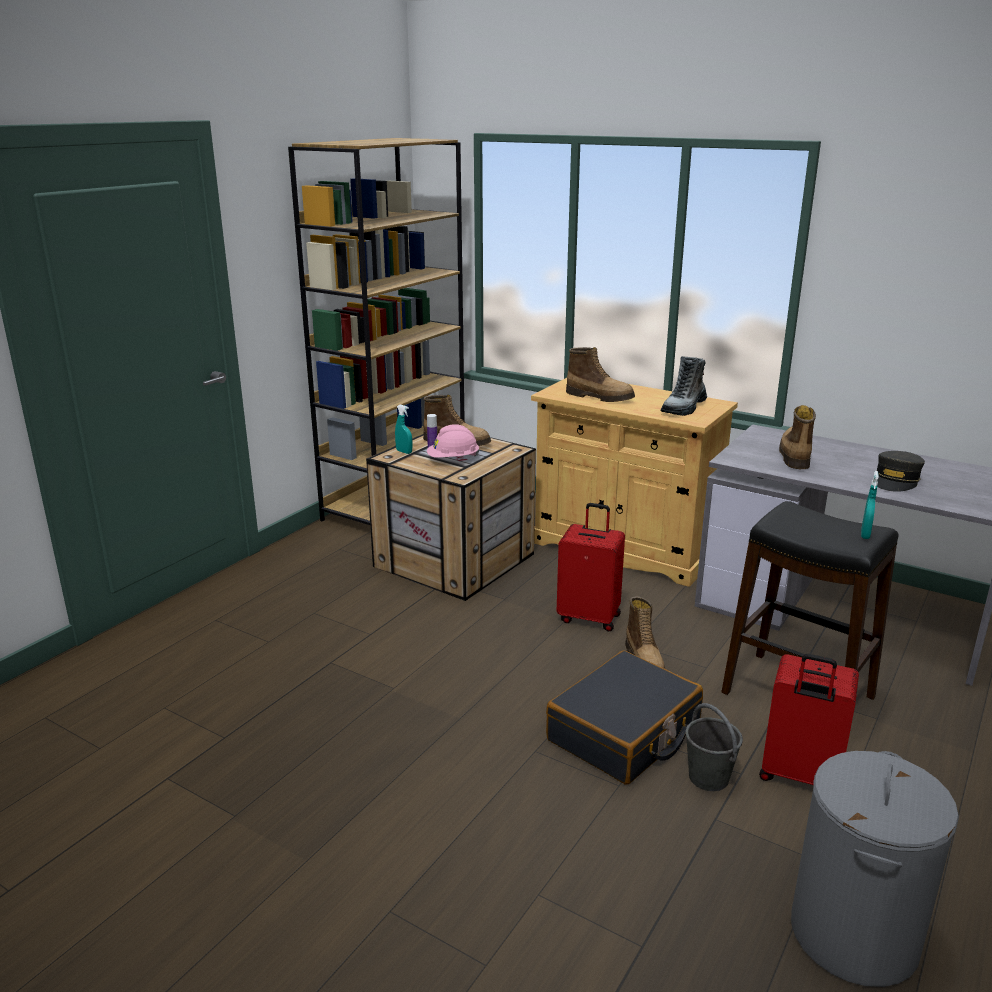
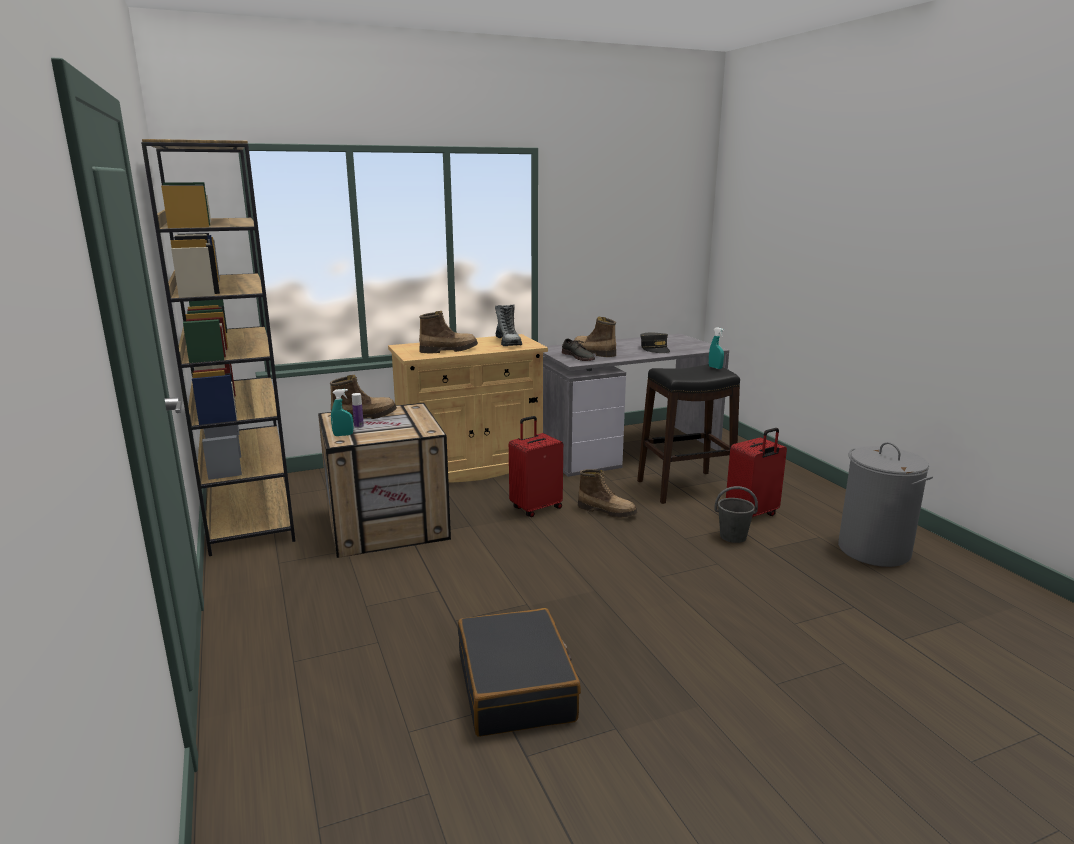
camera: 55 degrees left, 5 degrees down
(453, 460) = (393, 426): pink hard hat -> none
(624, 733) = (670, 543): black suitcase -> black suitcase (516, 687)
(760, 454) = (578, 356): none -> grey shoe

